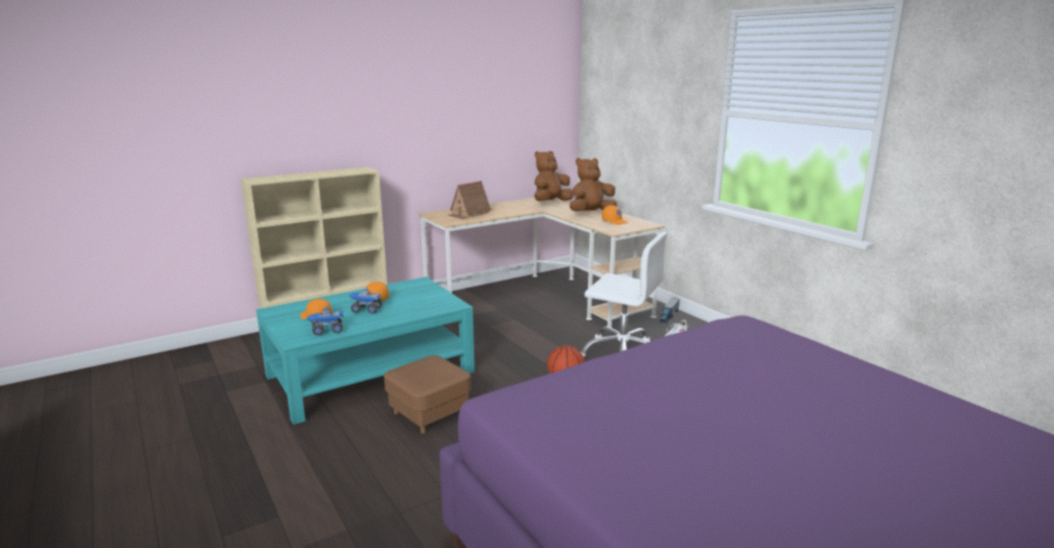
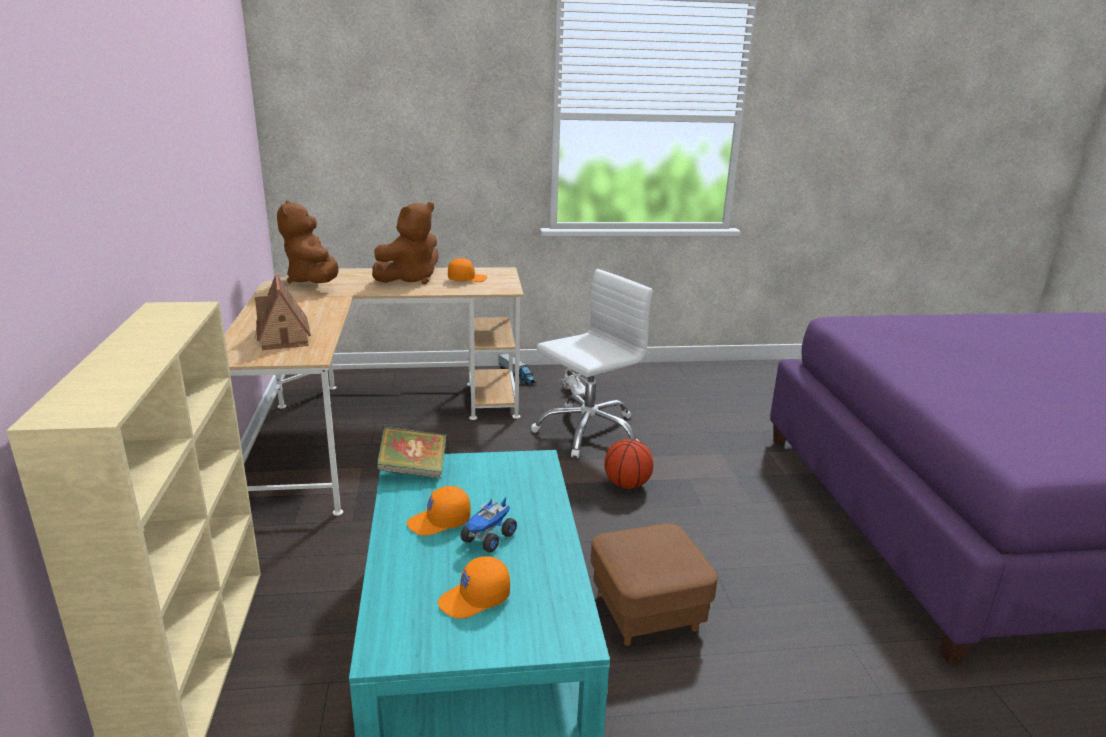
camera: 65 degrees left, 5 degrees up
(327, 331) = (554, 595): toy truck -> none
(417, 284) = (413, 470): none -> book
(591, 213) = (410, 279): brown plush toy -> brown plush toy turned 135 degrees counterclockwise

